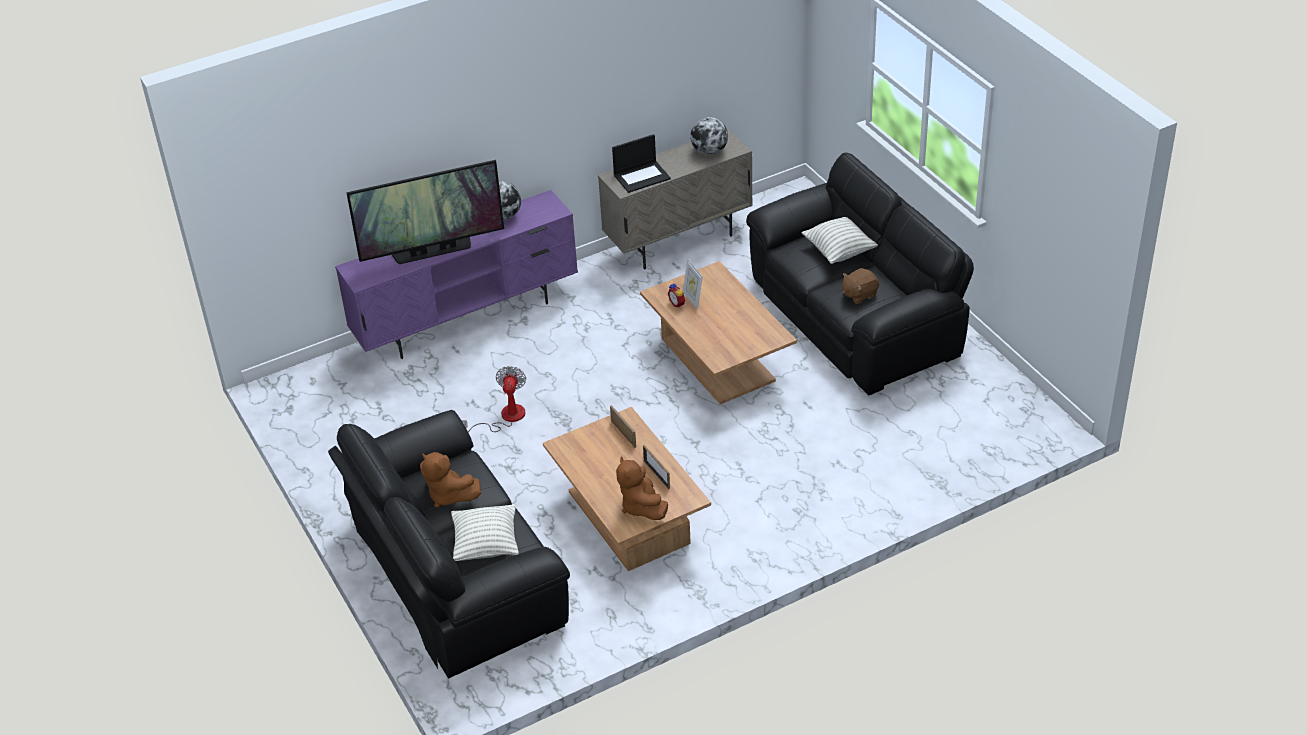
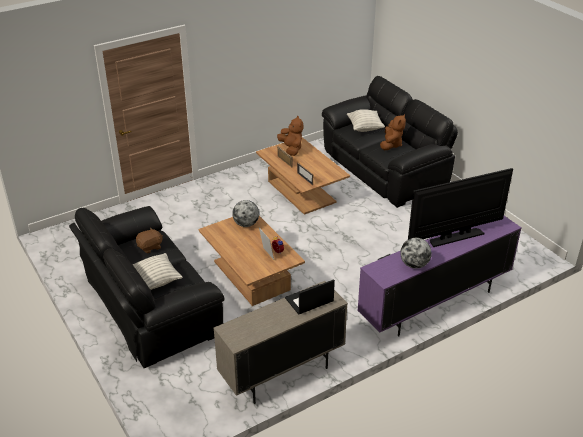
camera: 175 degrees right, 5 degrees down
(448, 495) = (391, 145): brown plush toy -> brown plush toy turned 75 degrees clockwise
(505, 417) = (384, 239): fan -> none
(709, 151) = (251, 326): globe -> globe (246, 224)

